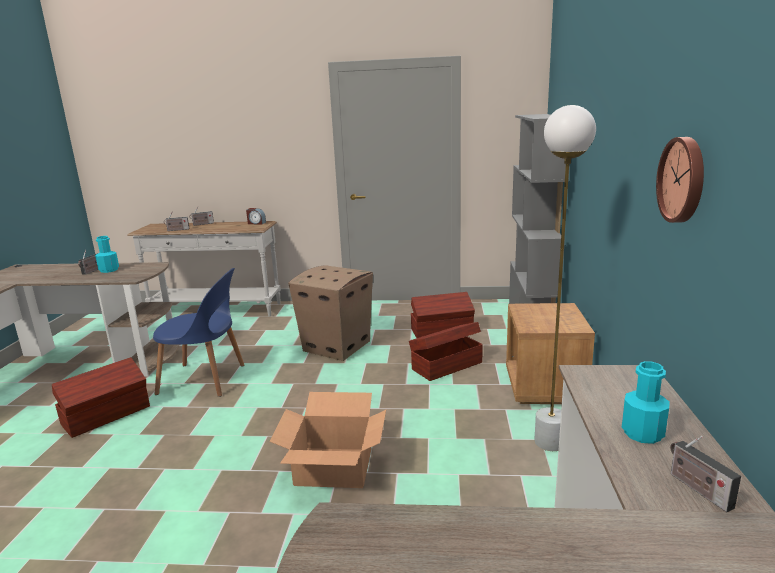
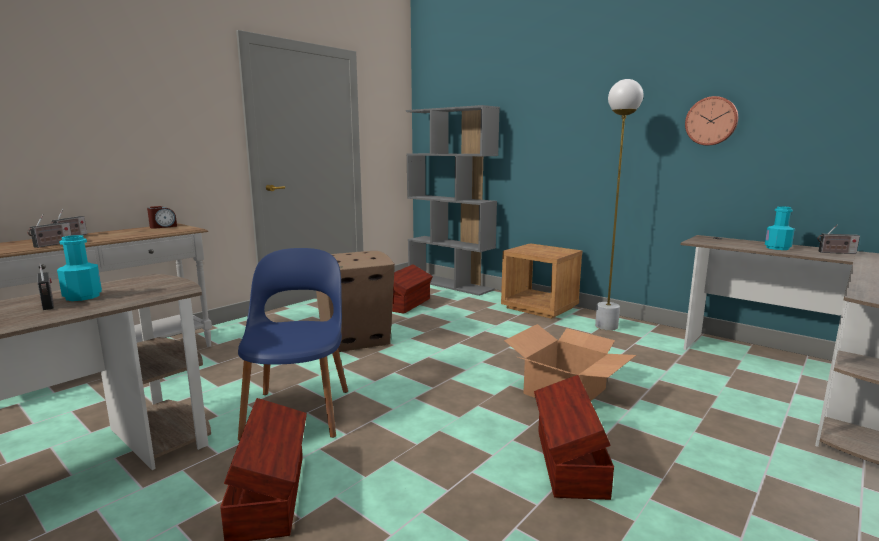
camera: 55 degrees left, 5 degrees down
(205, 380) = (299, 410): blue chair -> blue chair turned 45 degrees counterclockwise
(446, 365) = (465, 319): brown storage box -> brown storage box (569, 463)

